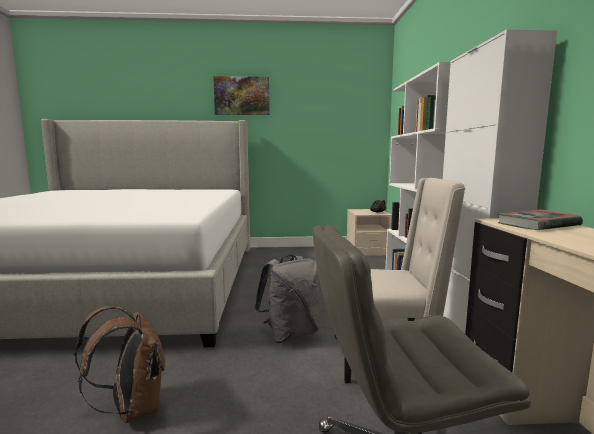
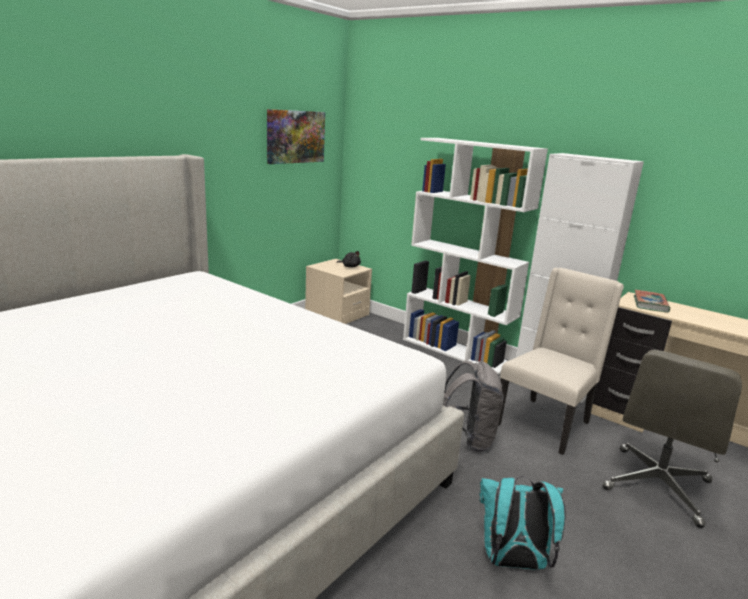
camera: 50 degrees left, 10 degrees up
(132, 408) = (512, 562): brown backpack -> turquoise backpack
(242, 96) = (174, 109): picture -> picture (295, 136)

